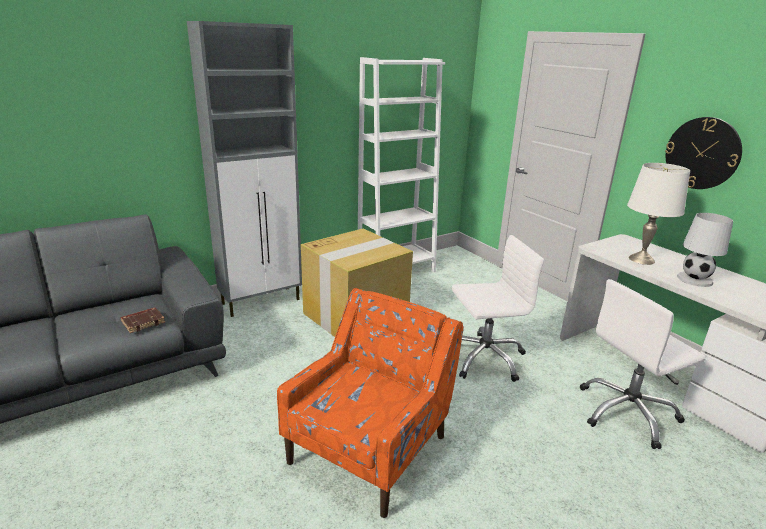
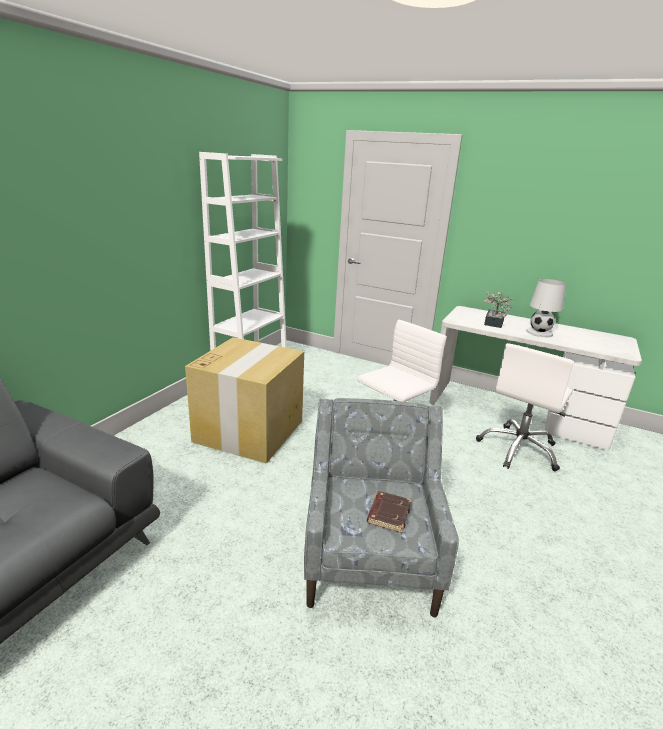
camera: 30 degrees left, 0 degrees up
(143, 322) = (54, 509): brown book -> brown book (388, 514)
(262, 301) = (132, 441): grey cabinet -> none
(370, 448) = (370, 556): orange armchair -> grey armchair
(641, 259) = (493, 323): white table lamp -> potted plant
(702, 153) = (519, 232): wall clock -> none

